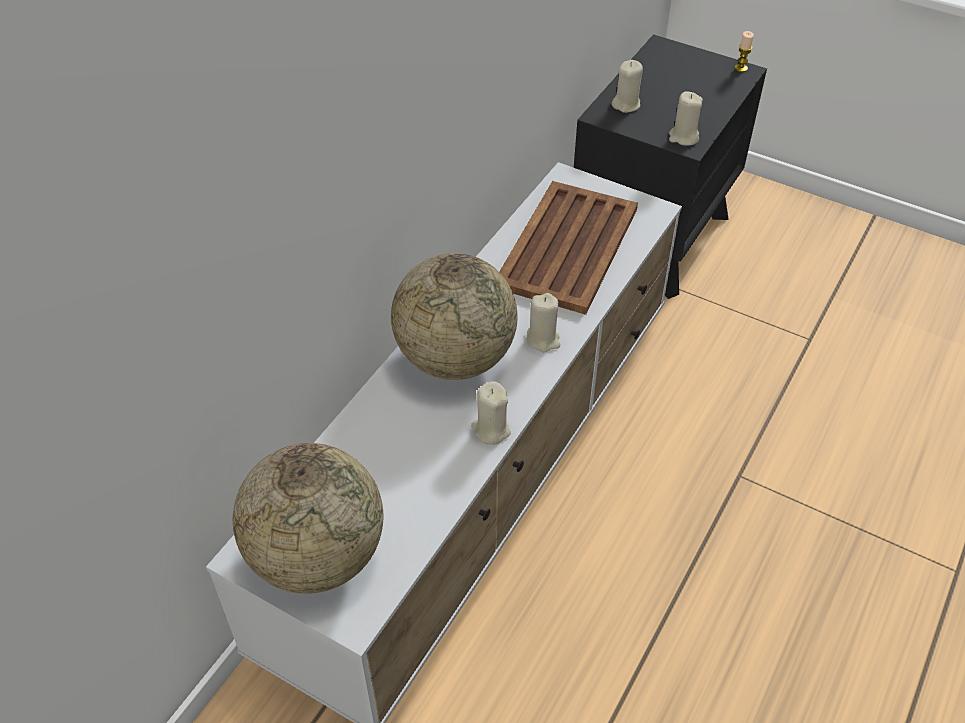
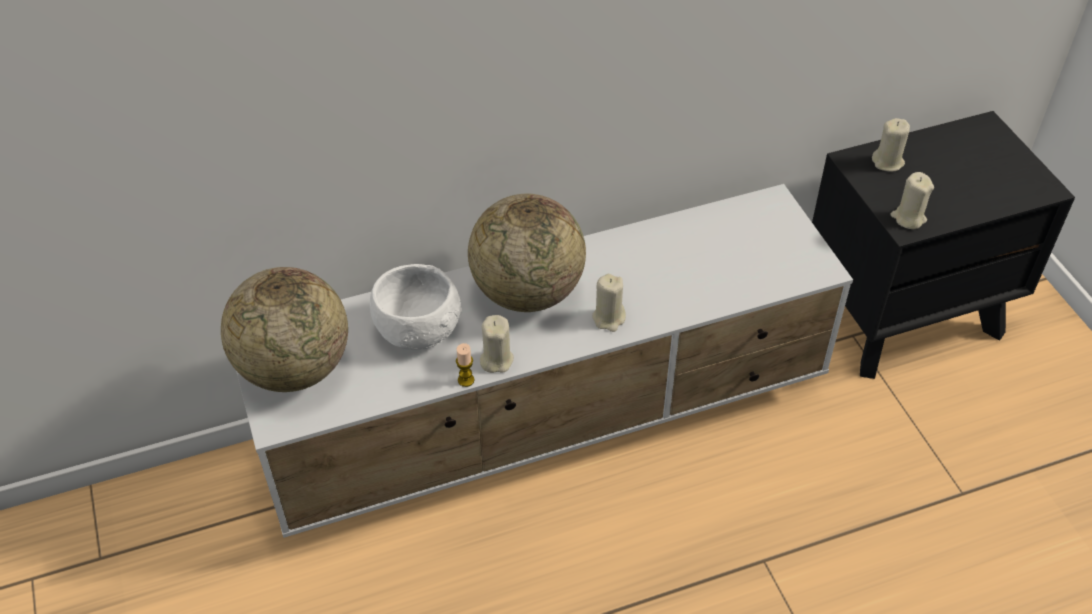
camera: 40 degrees right, 0 degrees up
(393, 447) = (417, 328): none -> white bowl
(566, 248) = (709, 258): brown tray -> none
(741, 68) = (1045, 184): candle -> candle (466, 380)

